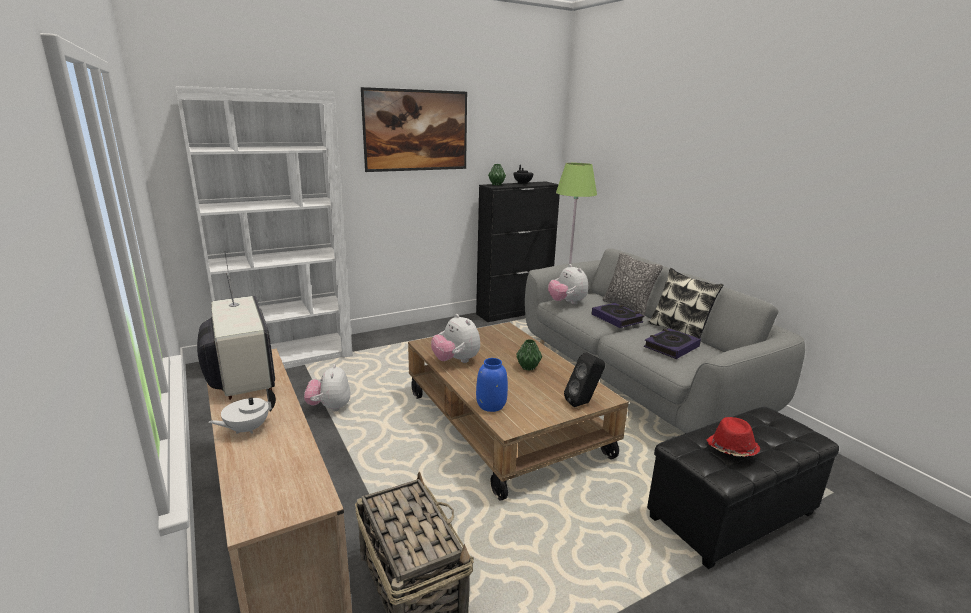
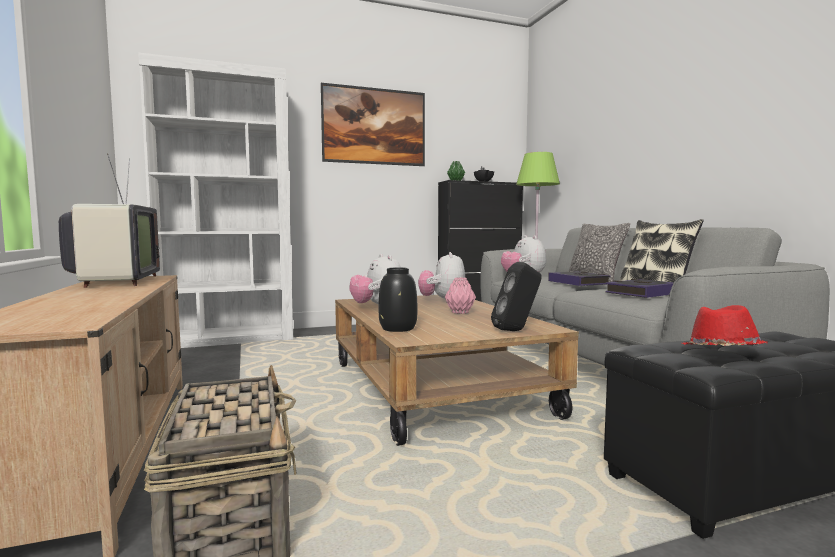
camera: 10 degrees right, 15 degrees down
(247, 429) = (72, 296): white teapot -> none
(330, 407) = (244, 369): plush toy -> plush toy (443, 301)
(491, 405) = (398, 328): blue vase -> black vase
(528, 368) = (460, 312): green vase -> pink vase

